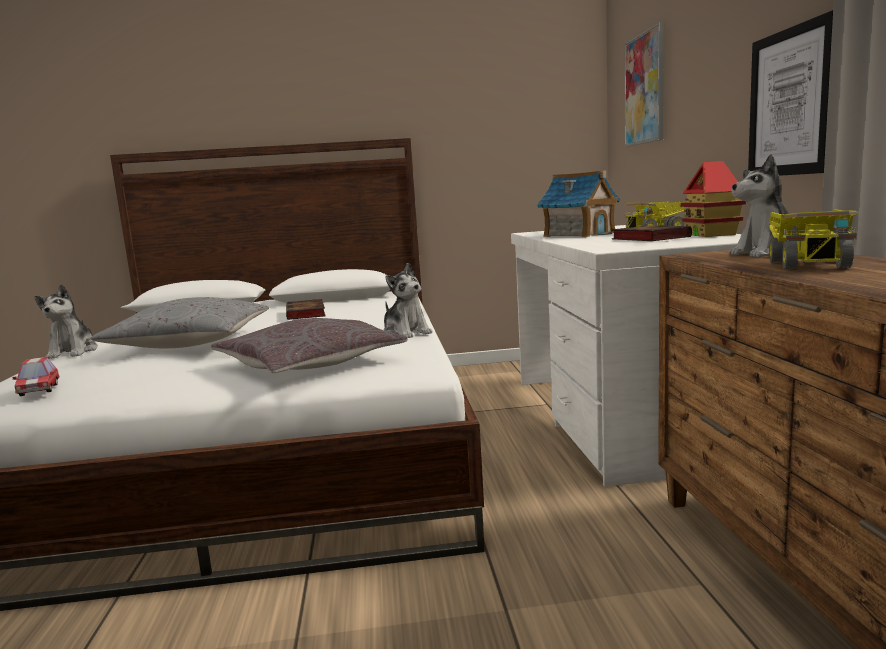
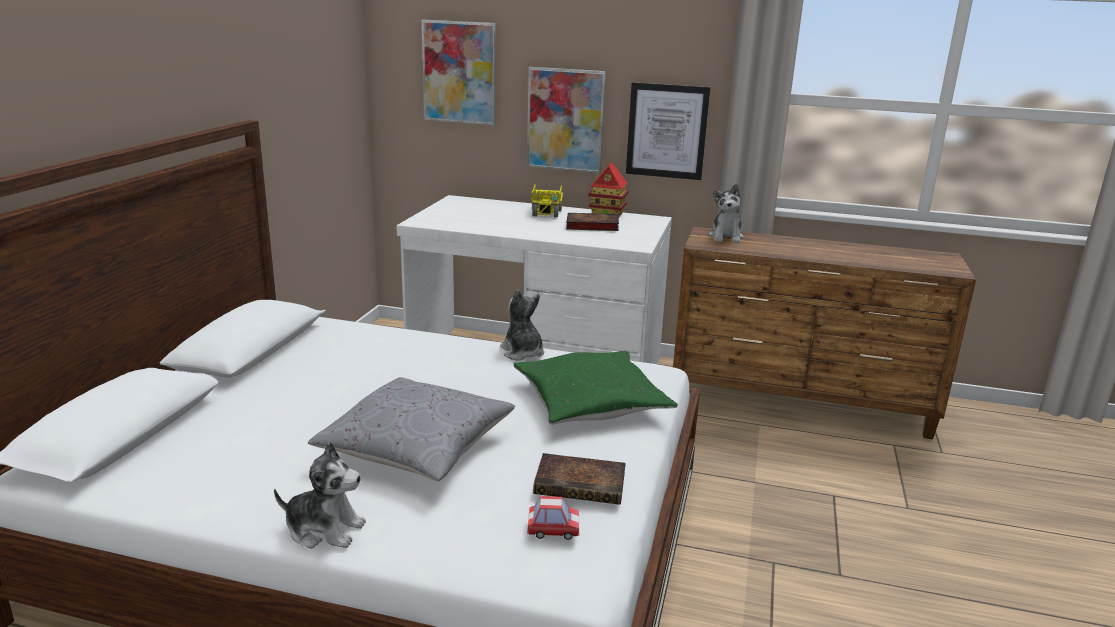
camera: 70 degrees left, 10 degrees up
(306, 313) = (335, 376): book -> book (582, 484)
(310, 364) = (591, 402): grey pillow -> green pillow
(406, 332) = (522, 353): plush toy -> plush toy turned 105 degrees counterclockwise
(579, 234) = (496, 222): toy house -> none
(706, 117) = (565, 120): none -> picture
(809, 264) = (777, 246): toy truck -> none

